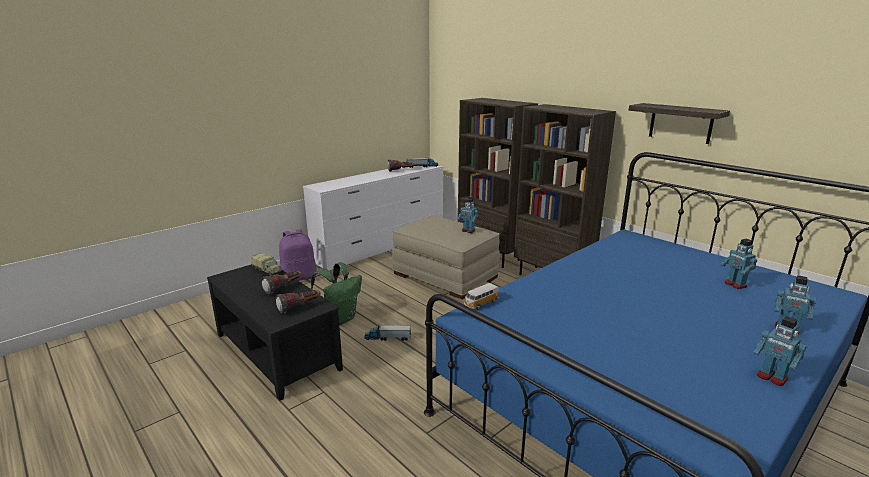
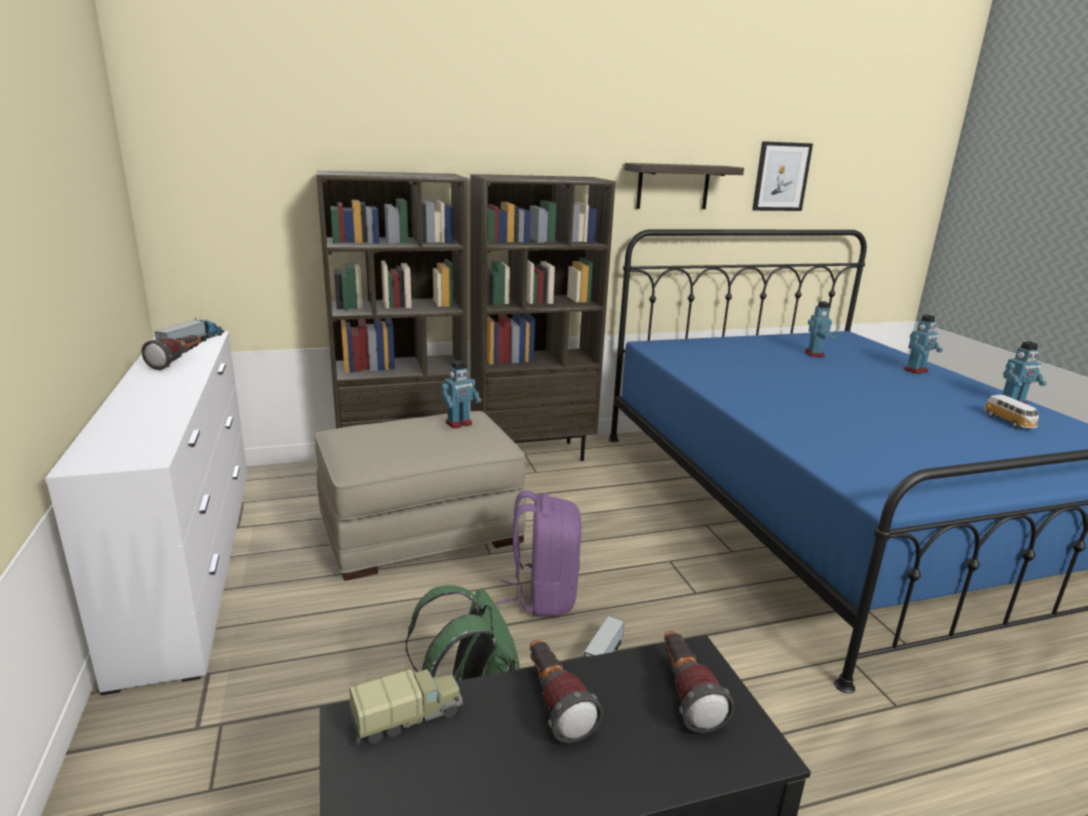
camera: 65 degrees left, 0 degrees up
(299, 277) = (167, 741): purple backpack -> purple backpack (543, 595)
(480, 303) = (838, 476): toy car -> toy car (1009, 422)
(735, 284) = (815, 354): toy robot -> toy robot turned 90 degrees counterclockwise
(796, 124) = (781, 177): none -> picture

